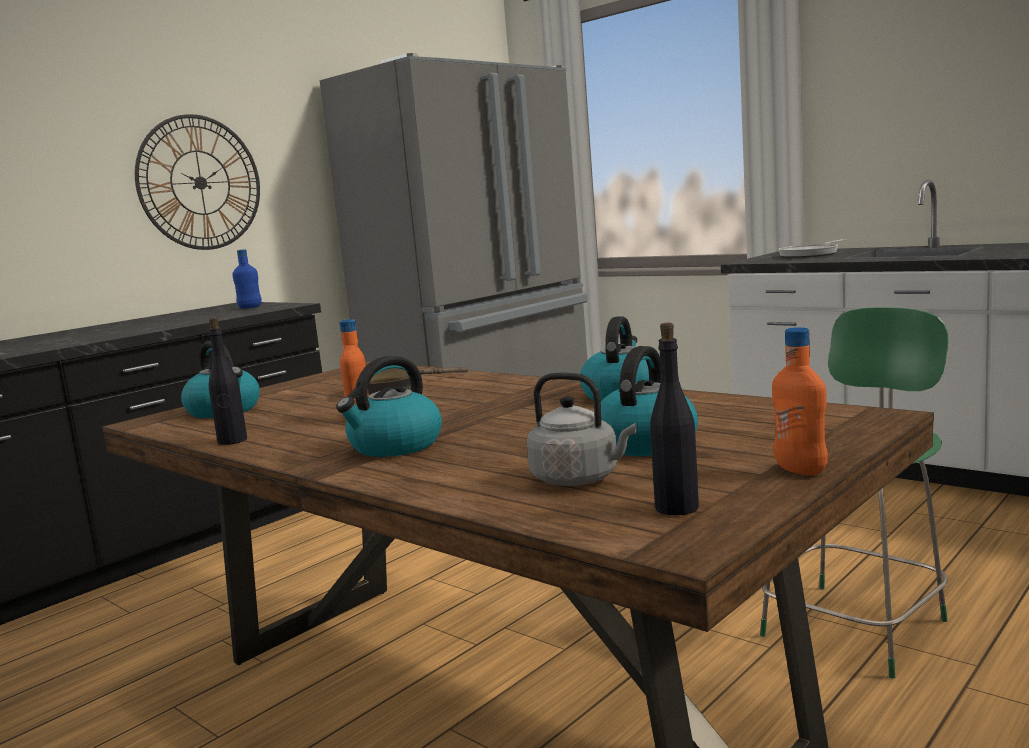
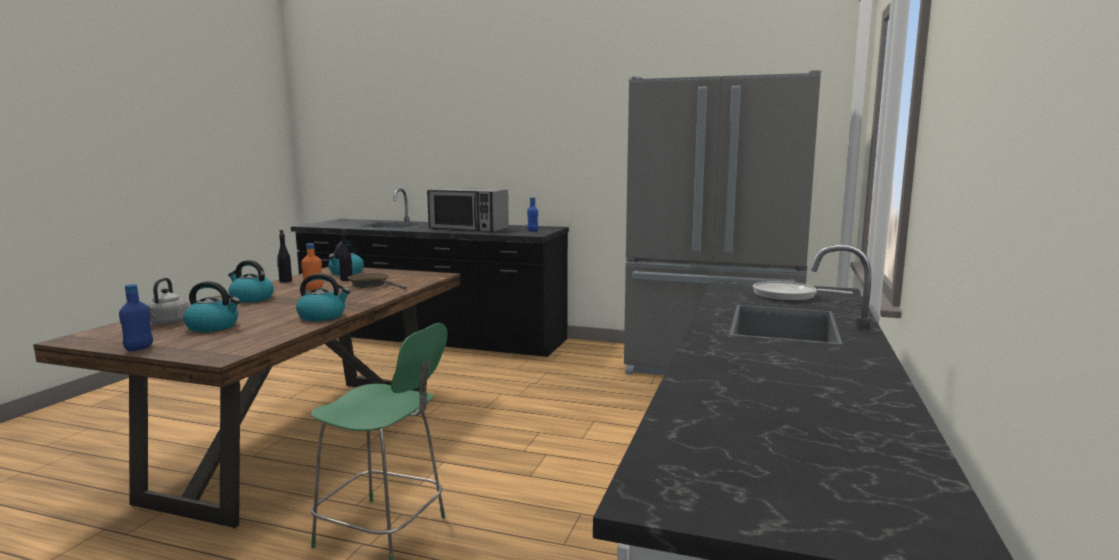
camera: 65 degrees right, 0 degrees up
(140, 327) = (468, 229): none -> microwave
(200, 182) = (555, 154): wall clock -> none
(676, 508) = (111, 336): black bottle -> black bottle (346, 279)
(800, 470) = (139, 348): orange bottle -> blue bottle

